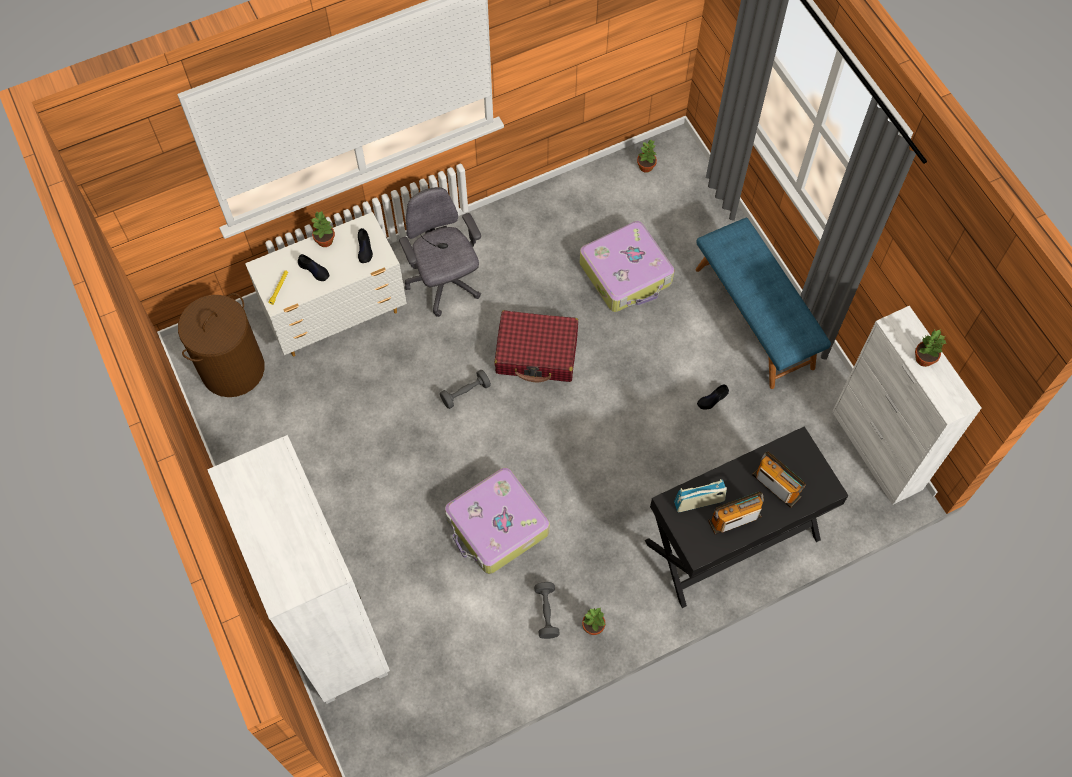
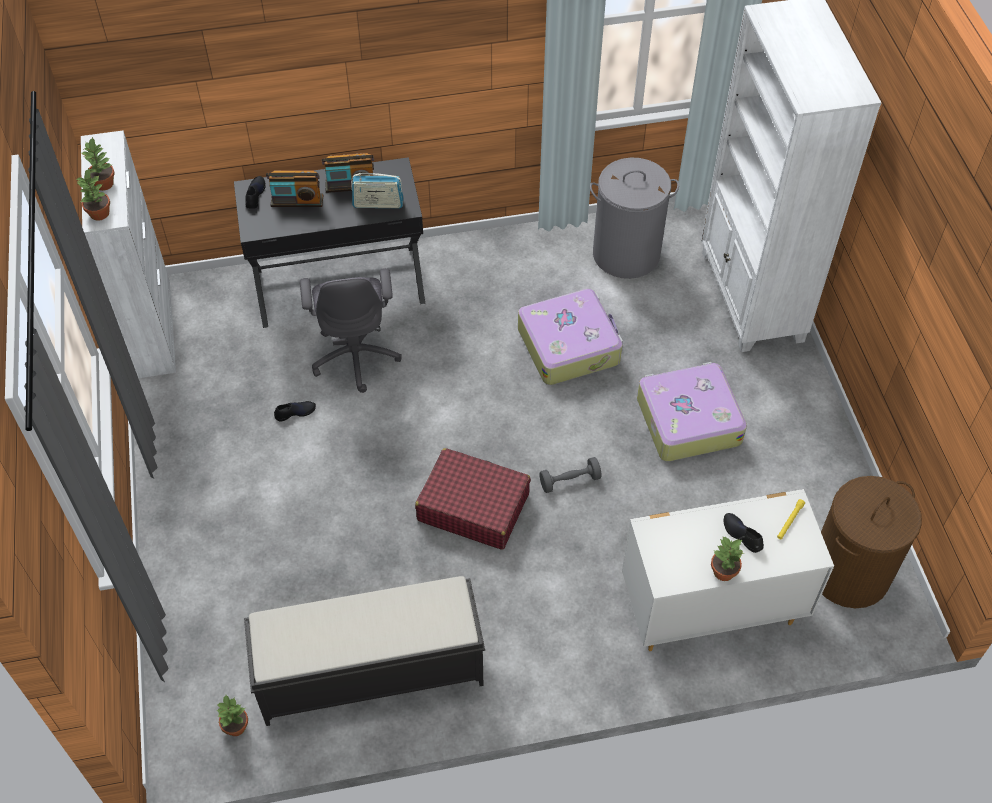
camera: 165 degrees left, 10 degrees down
(364, 249) = (672, 548): black shoe -> black shoe (255, 195)
(444, 283) = (564, 620): grey office chair -> grey office chair (356, 356)
(465, 653) = (626, 254): none -> grey laundry basket
(546, 613) = (541, 267): grey dumbbell -> none
(571, 218) = (368, 672): none -> black bench
(593, 626) = (500, 249): potted plant -> potted plant (99, 214)
(626, 274) = (328, 577): suitcase -> suitcase (687, 420)
(755, 317) = (201, 488): blue bench -> none
(776, 486) = (297, 201): radio -> radio turned 60 degrees counterclockwise

